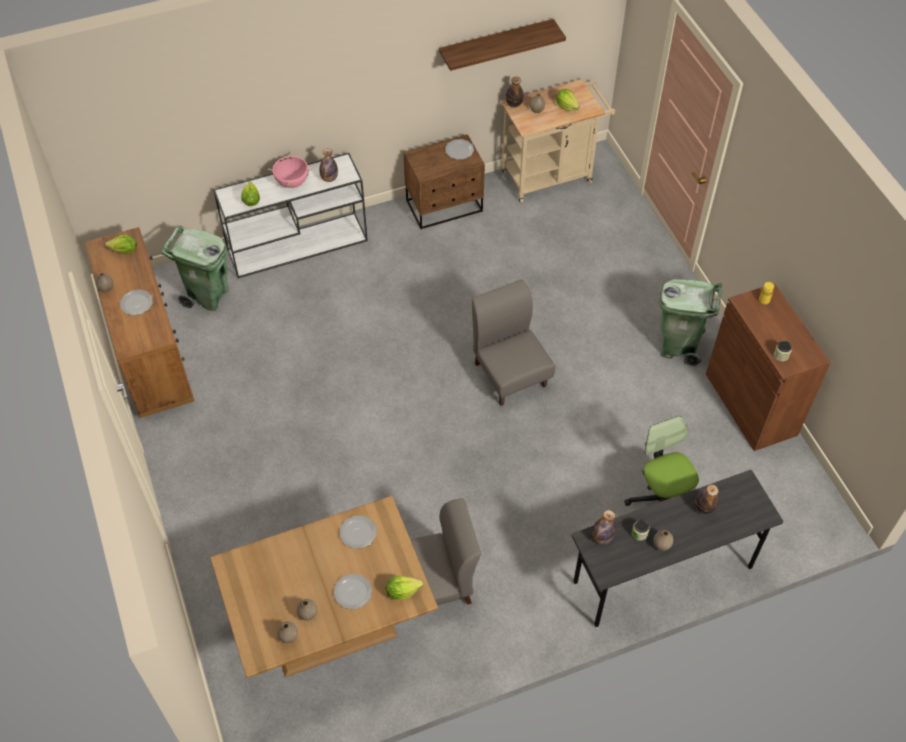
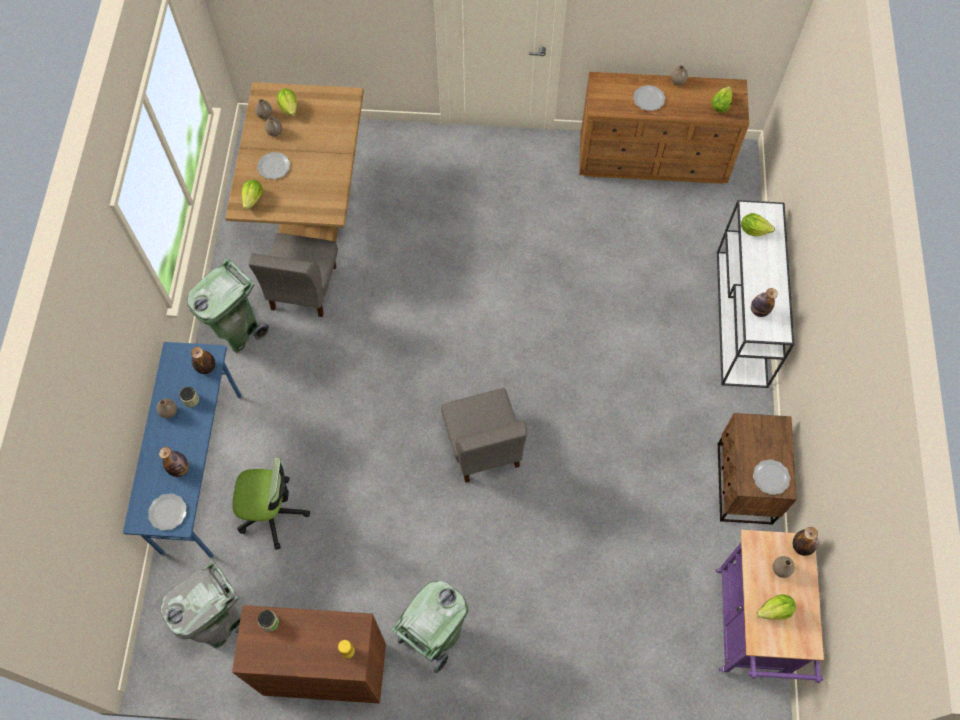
camera: 115 degrees right, 10 degrees up
(208, 295) = (703, 222): green trash can -> green trash can (238, 331)
(268, 616) = (289, 107): none -> lettuce
(292, 182) = (766, 274): pink cooking pot -> none
(358, 533) = (322, 188): plate -> plate (167, 512)
(496, 44) = (848, 497): shelf -> none
(510, 374) = (483, 446): grey chair -> grey chair turned 75 degrees clockwise
(551, 176) = (750, 630): beige cart -> purple cart
(662, 576) = (202, 471): grey desk -> blue desk
(768, 492) = (221, 621): none -> grey trash can

